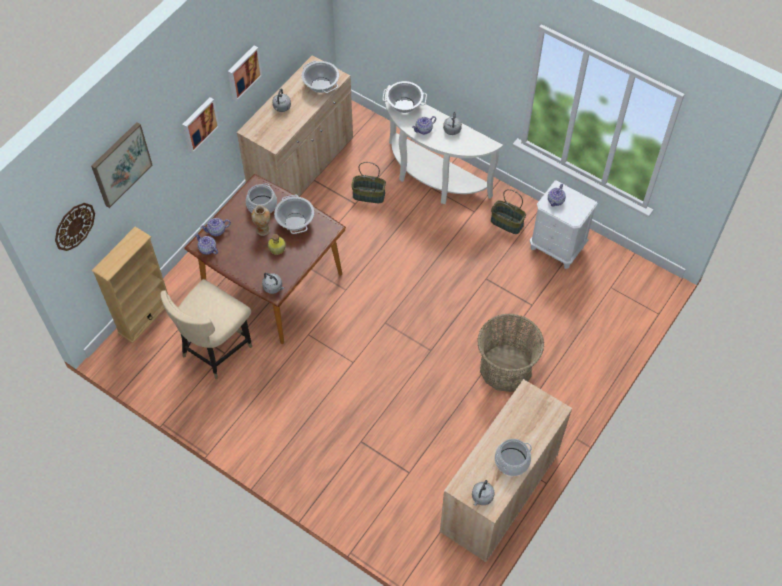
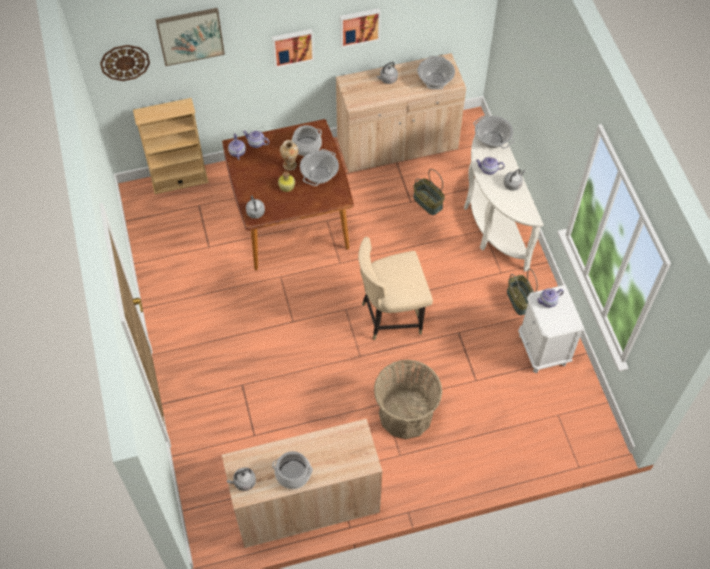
camera: 40 degrees right, 0 degrees up
(215, 349) = (205, 239): beige chair -> beige chair (391, 315)

